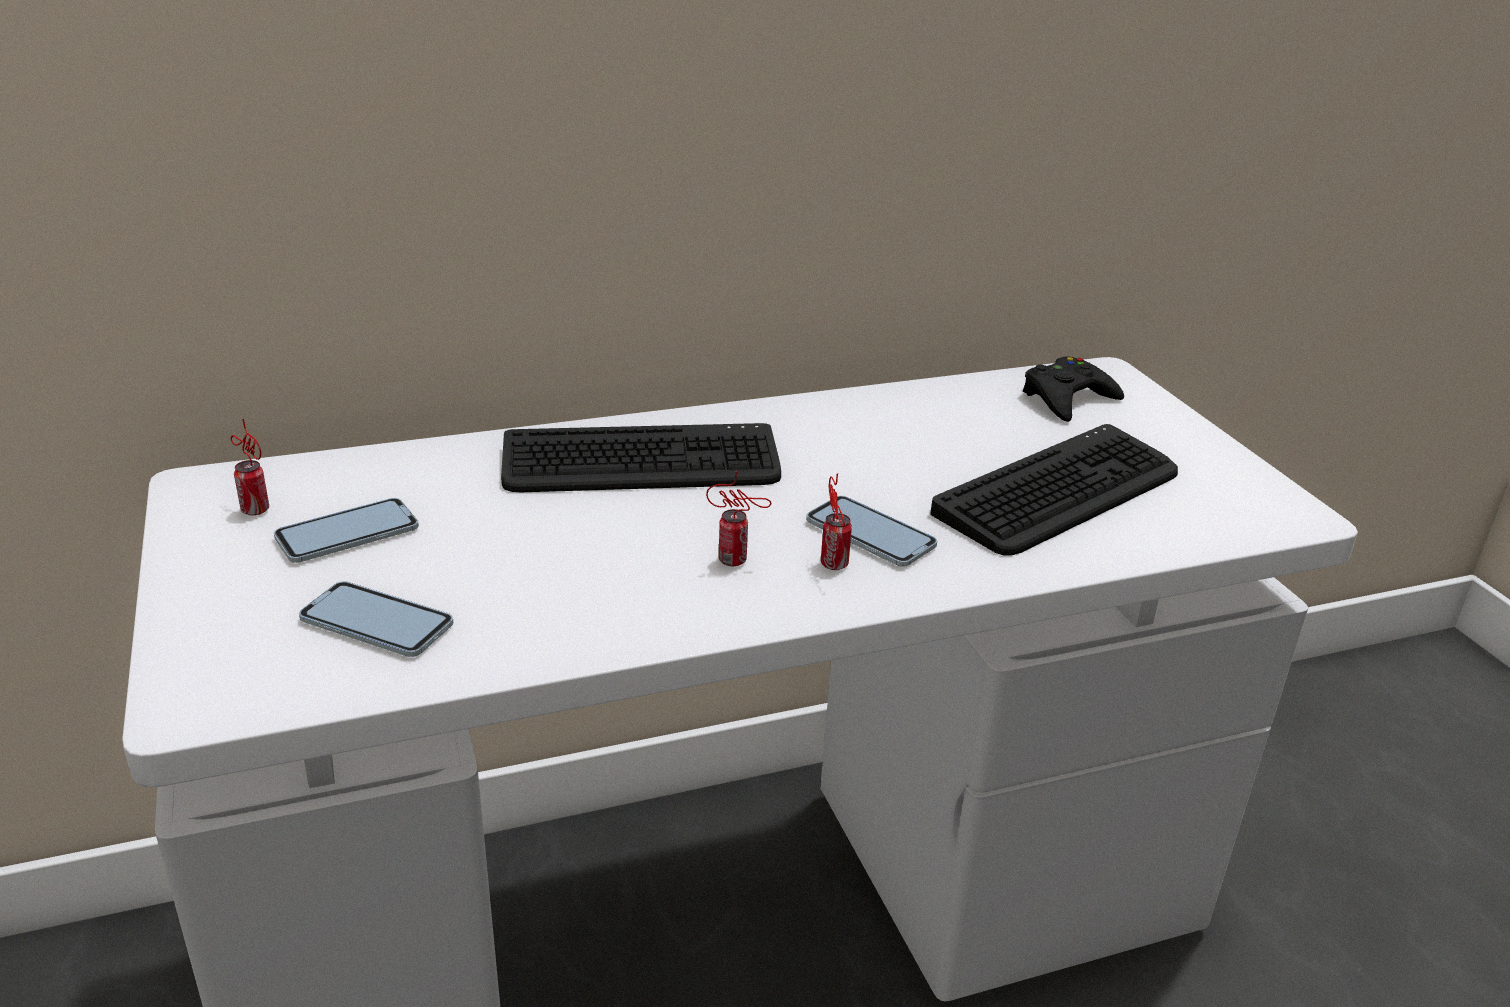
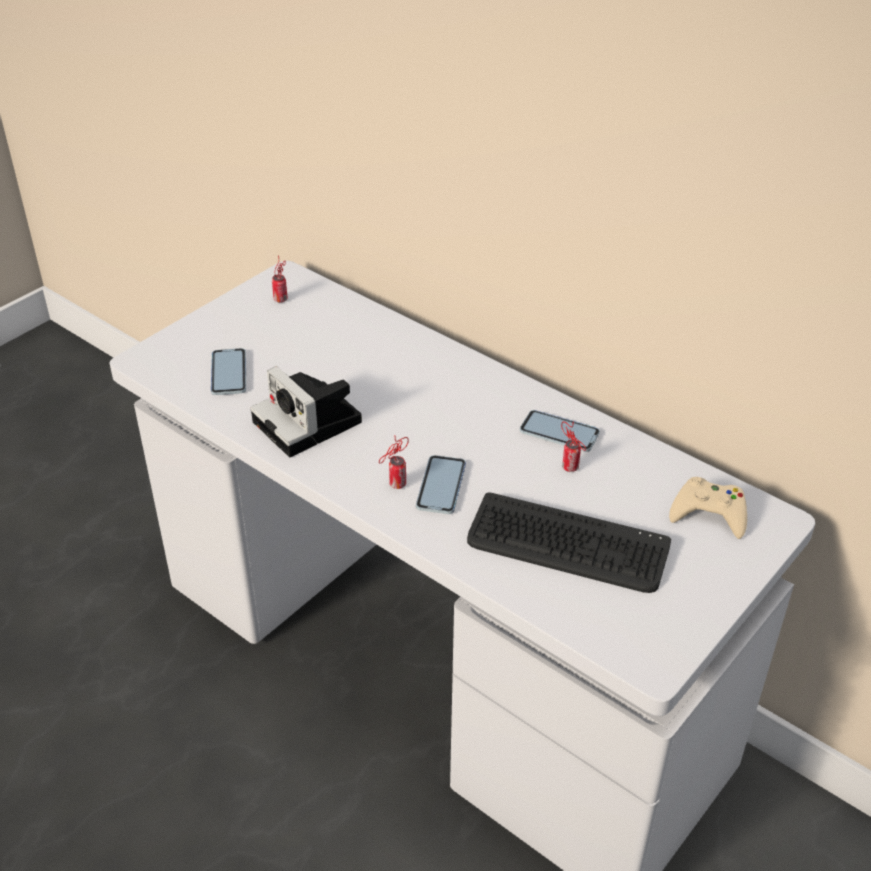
camera: 60 degrees right, 10 degrees up
(347, 533) = (286, 331): phone -> phone (559, 432)
(613, 588) = (310, 423): none -> camera
(641, 463) = (433, 382): keyboard -> none
(736, 561) = (370, 451): can -> can (571, 469)
(1067, 398) = (709, 513): black game controller -> beige game controller

